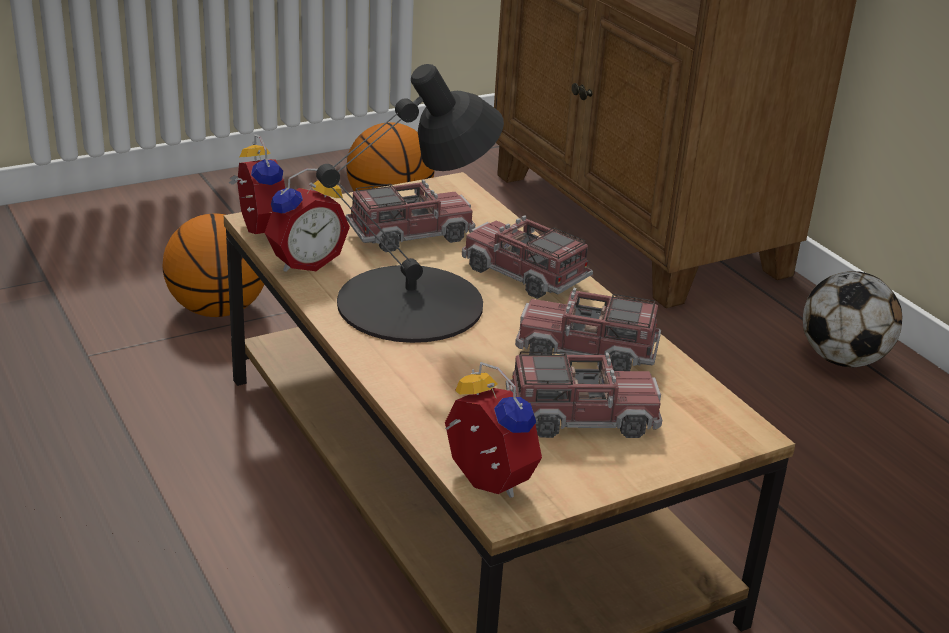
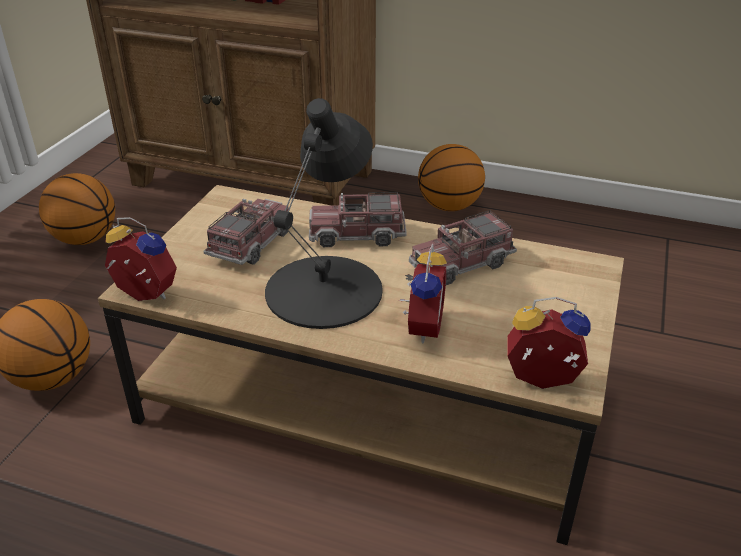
camera: 40 degrees left, 5 degrees up
(304, 262) = (212, 301): alarm clock -> alarm clock (420, 327)
(581, 417) = (521, 306): toy truck -> none
(842, 359) = (449, 206): football -> basketball

